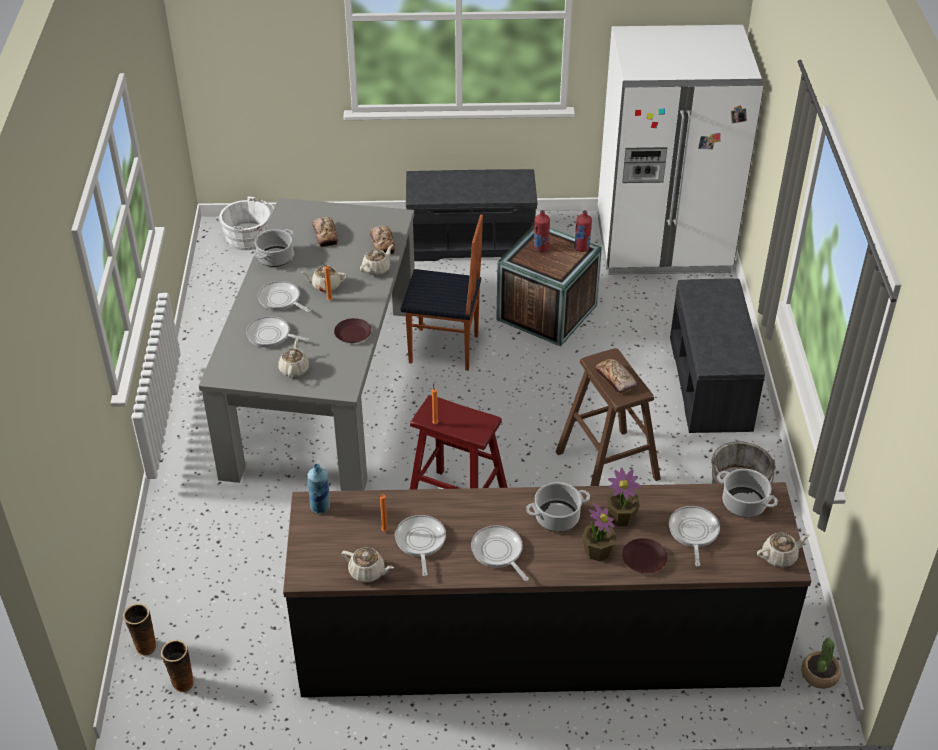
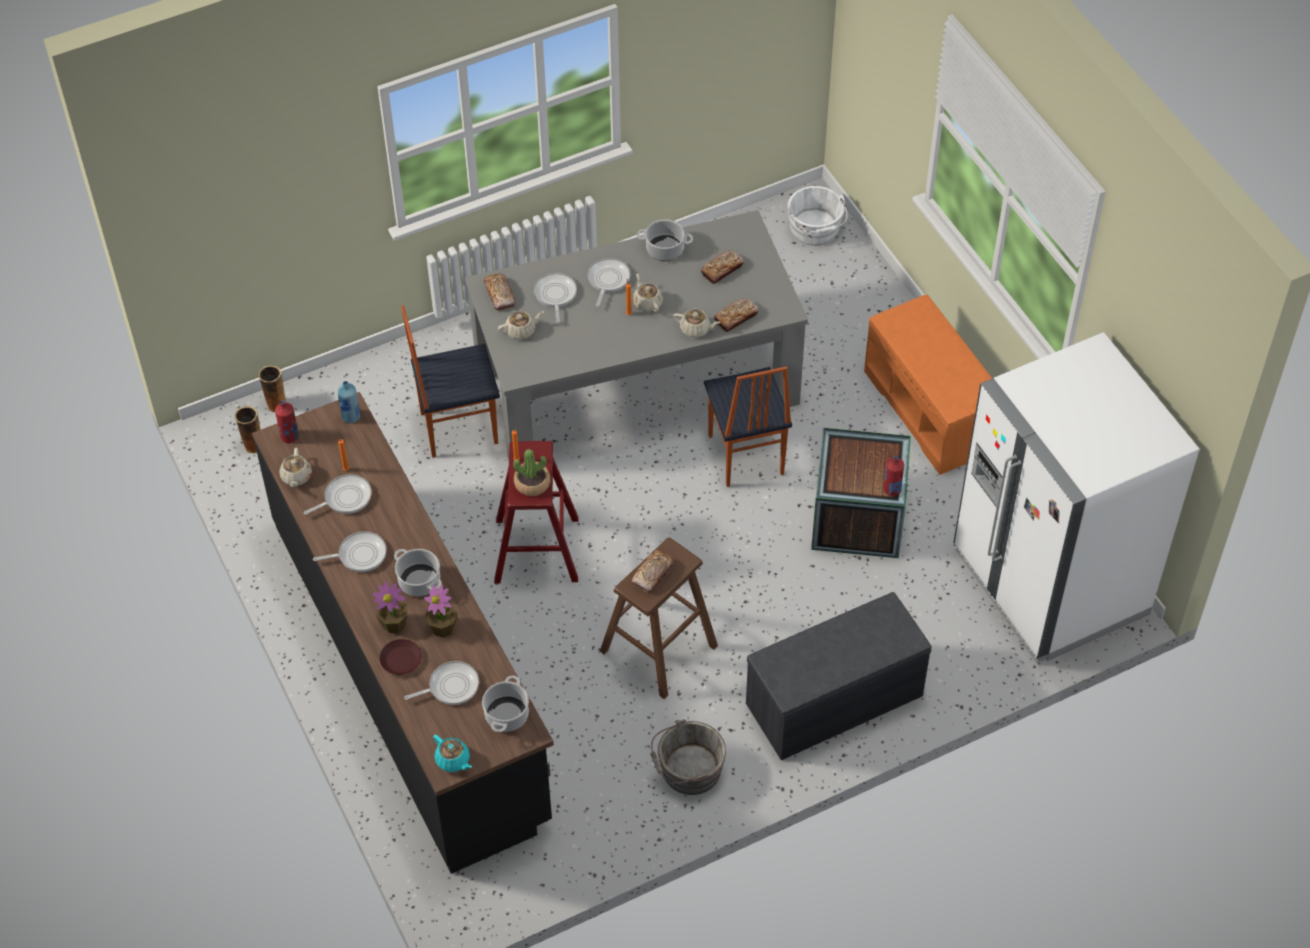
camera: 65 degrees right, 10 degrees up
(240, 369) = (500, 295): none -> bread
(281, 516) = (458, 427): none -> chair
(353, 334) = (592, 351): brown plate -> none
(471, 242) = (932, 410): grey bench -> orange bench
(498, 552) = (359, 555): frying pan -> frying pan turned 45 degrees clockwise
(541, 248) = (868, 455): red bottle -> red bottle (290, 436)
(780, 556) = (453, 760): beige teapot -> turquoise teapot
(819, 674) = (480, 902): potted plant -> potted plant (532, 483)

